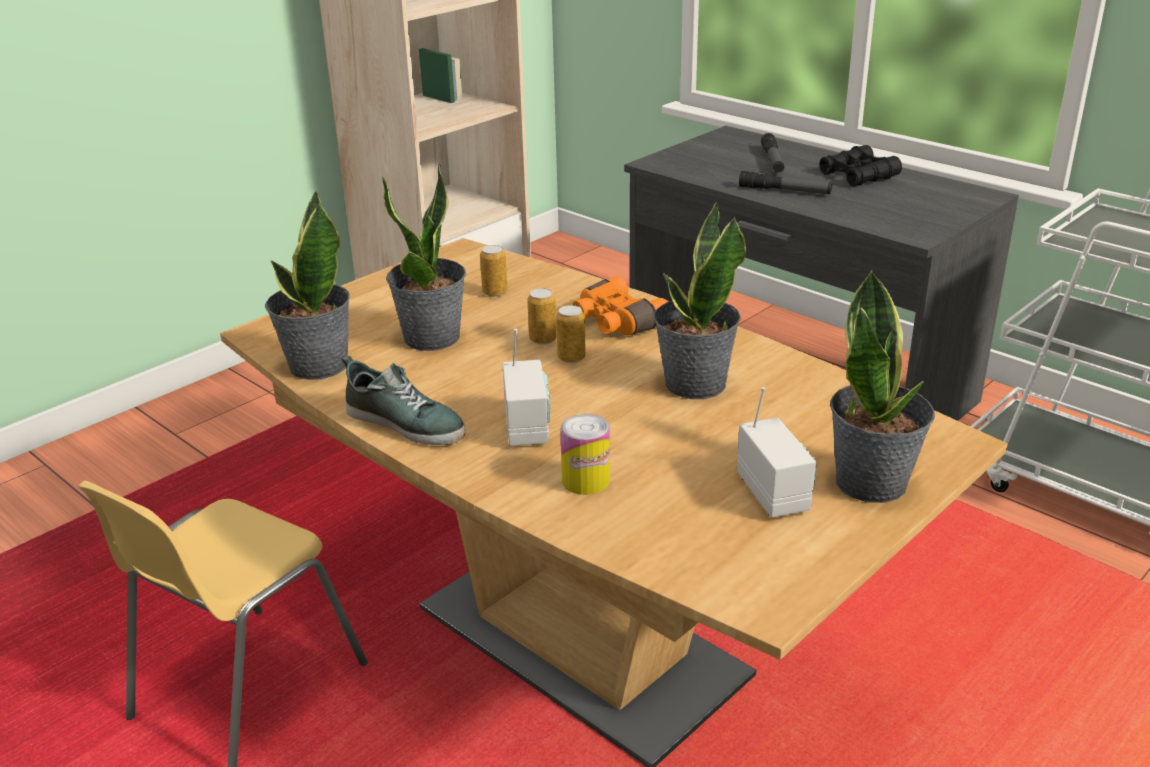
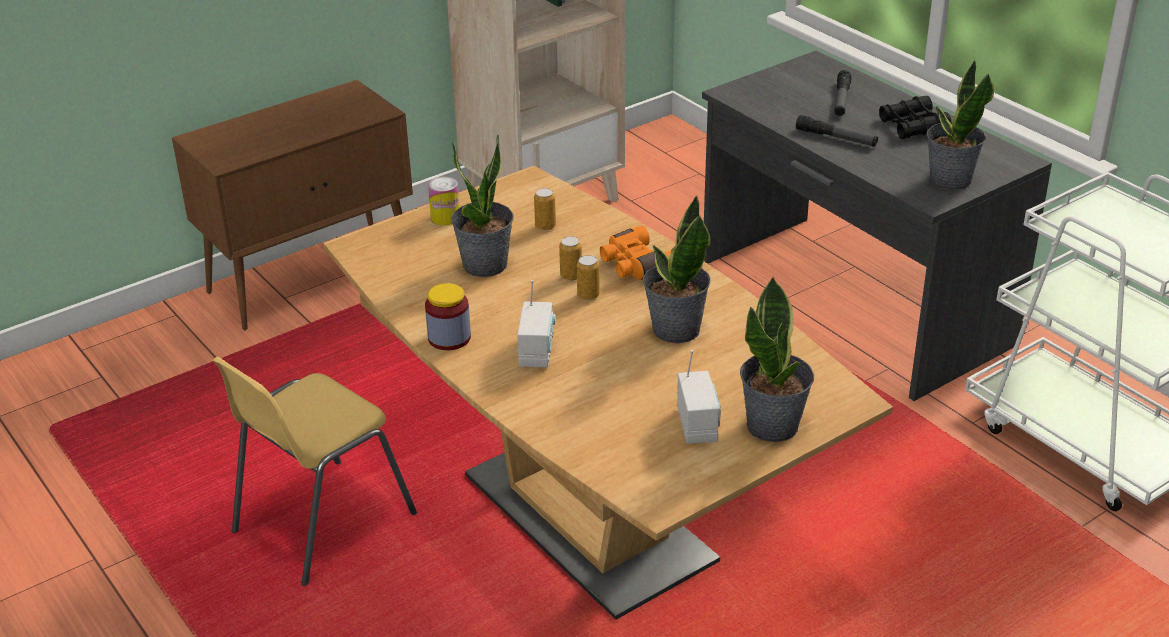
camera: 10 degrees right, 5 degrees up
(207, 410) = (313, 278): none -> brown cabinet
(317, 366) = (393, 281): potted plant -> potted plant (949, 180)
(406, 422) = (449, 338): shoe -> jar
(586, 480) = (566, 400): can -> can (445, 218)

